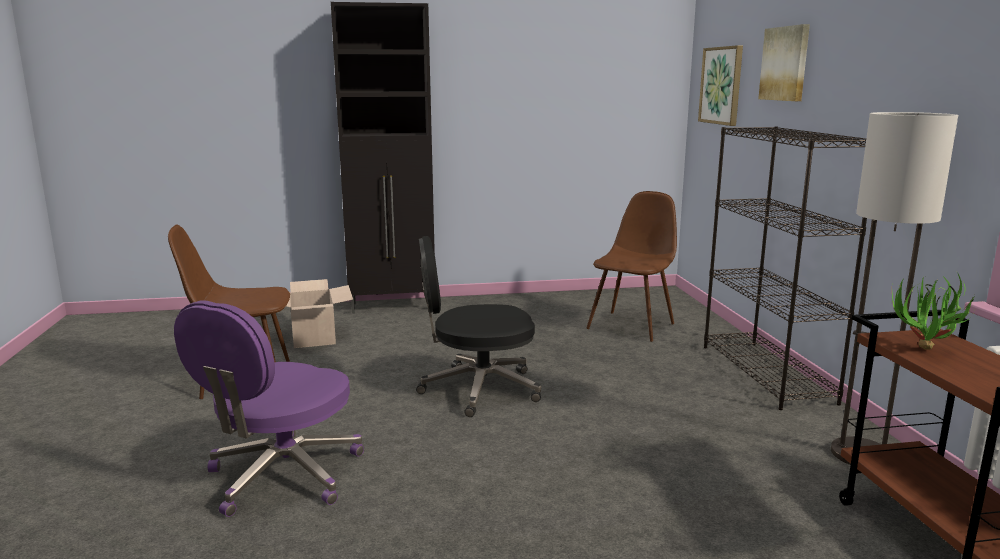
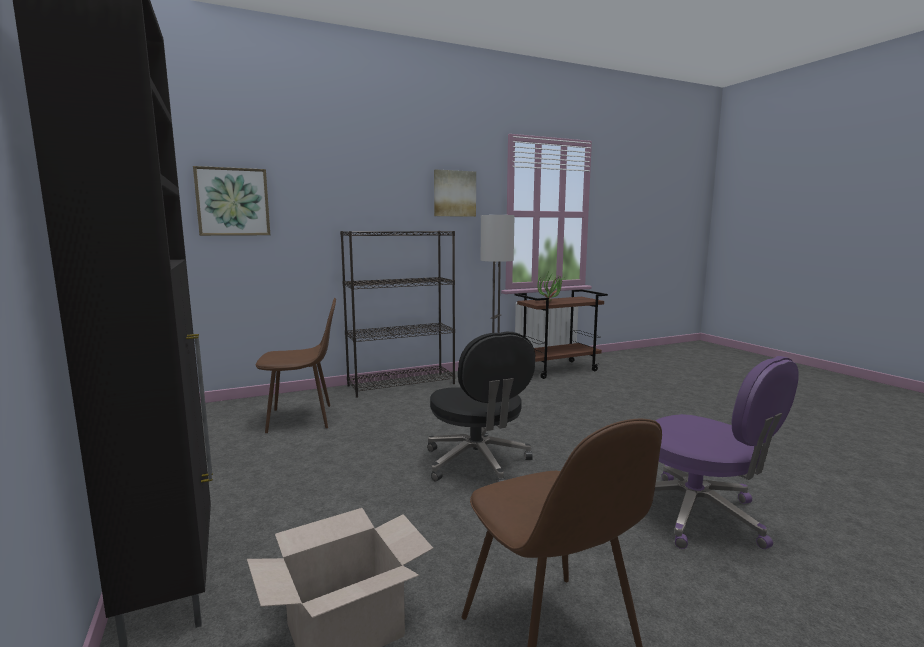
camera: 105 degrees left, 5 degrees down
(282, 476) = (698, 515): purple office chair -> purple office chair turned 45 degrees clockwise
(632, 325) = (302, 418): brown chair -> brown chair turned 150 degrees clockwise
(785, 63) = (334, 188): picture -> picture (454, 193)

